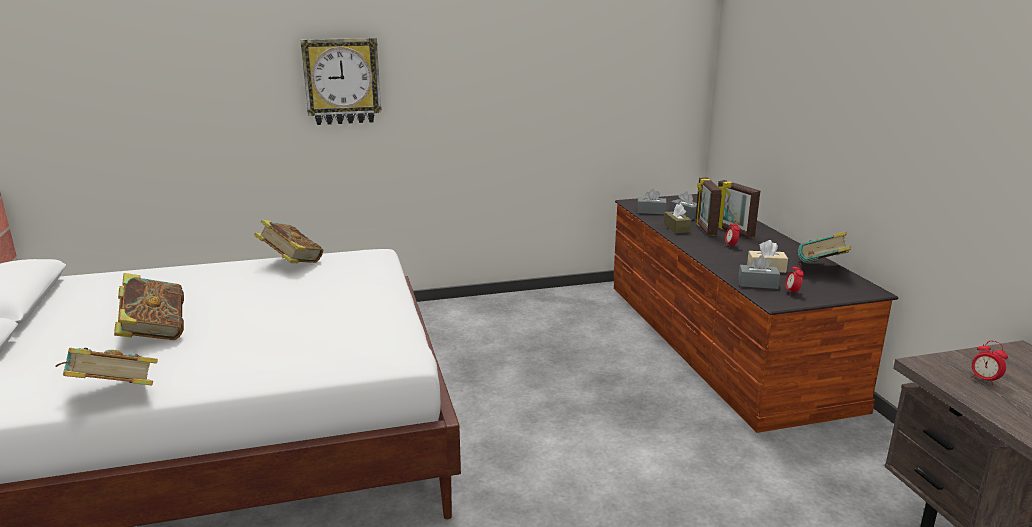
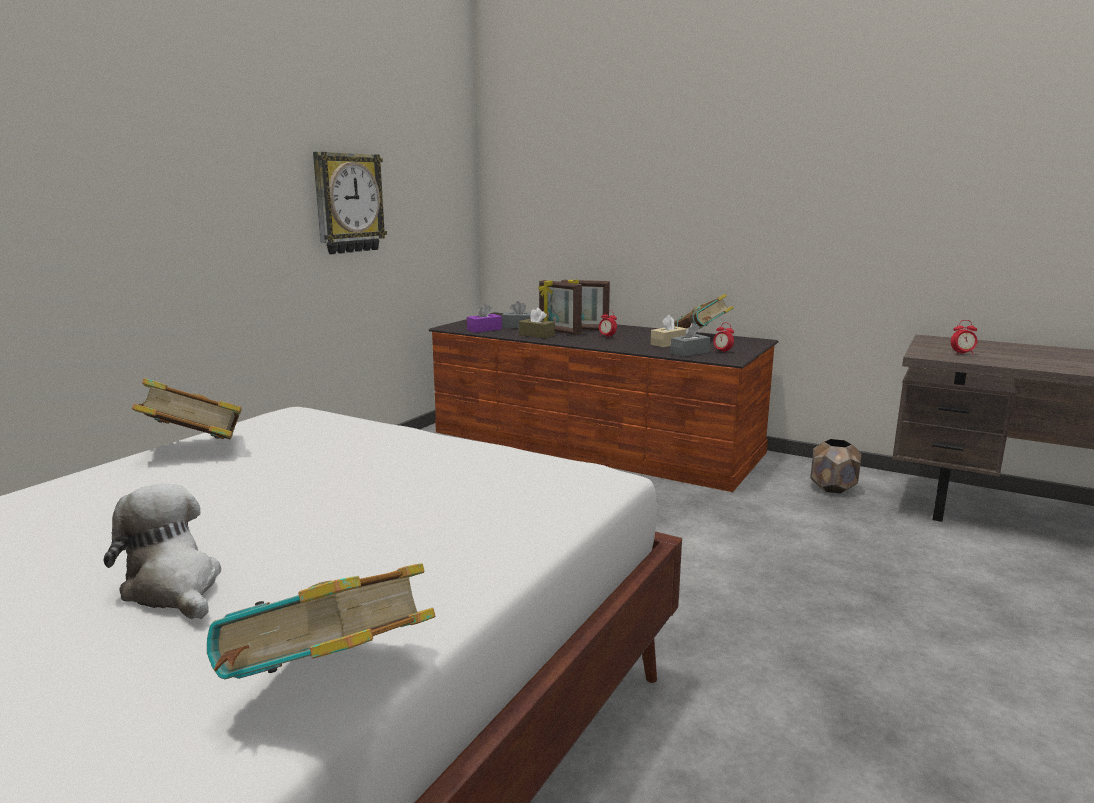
camera: 45 degrees left, 5 degrees down
(154, 333) = (174, 588): book -> plush toy
(342, 81) = (96, 178): wall clock -> wall clock (348, 203)
(651, 211) = (484, 329): grey tissue box -> purple tissue box
(868, 475) = (833, 488): none -> brown planter

